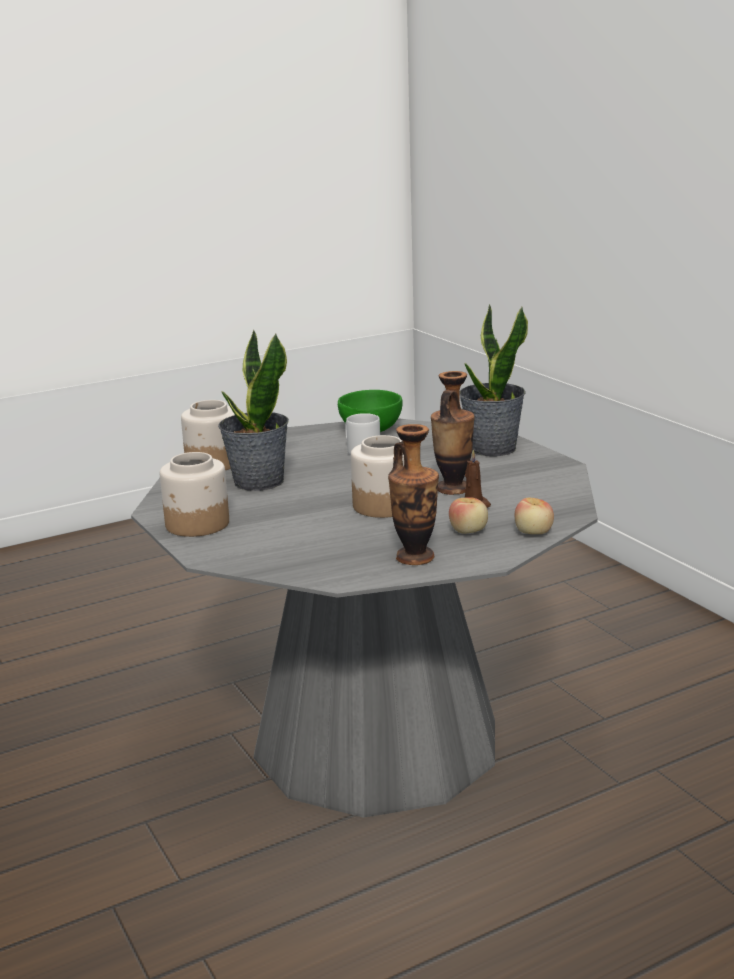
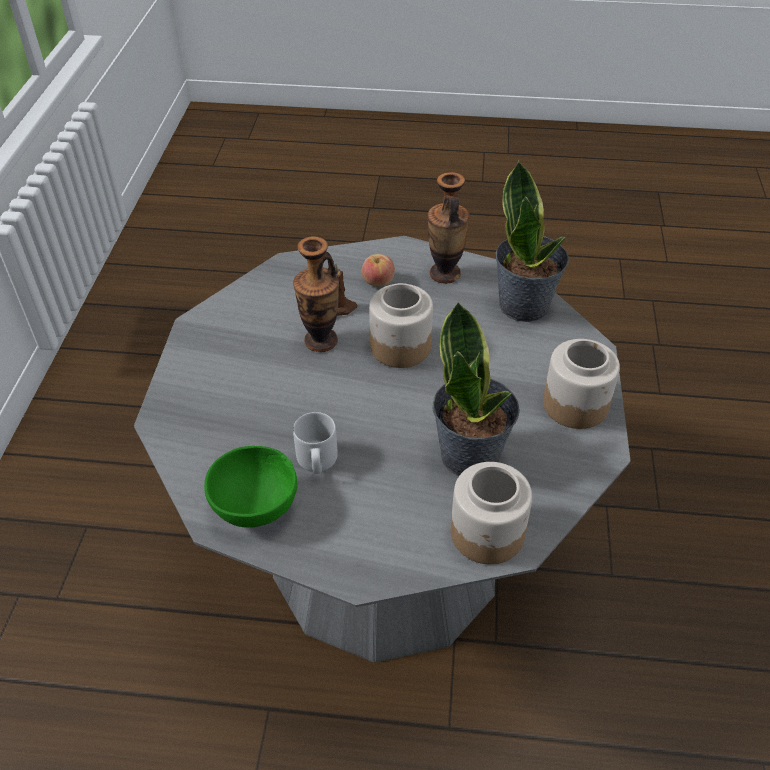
camera: 145 degrees left, 25 degrees up
(491, 448) = (202, 388): potted plant -> potted plant (524, 305)
(533, 533) = (340, 258): apple -> none

